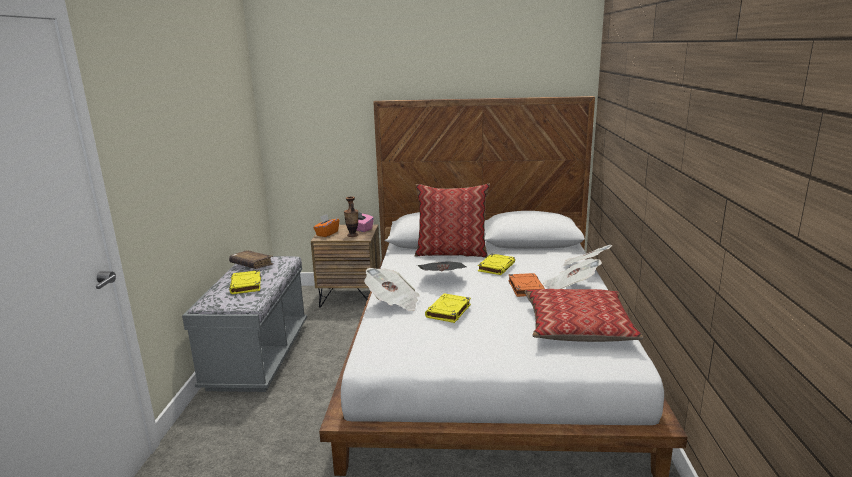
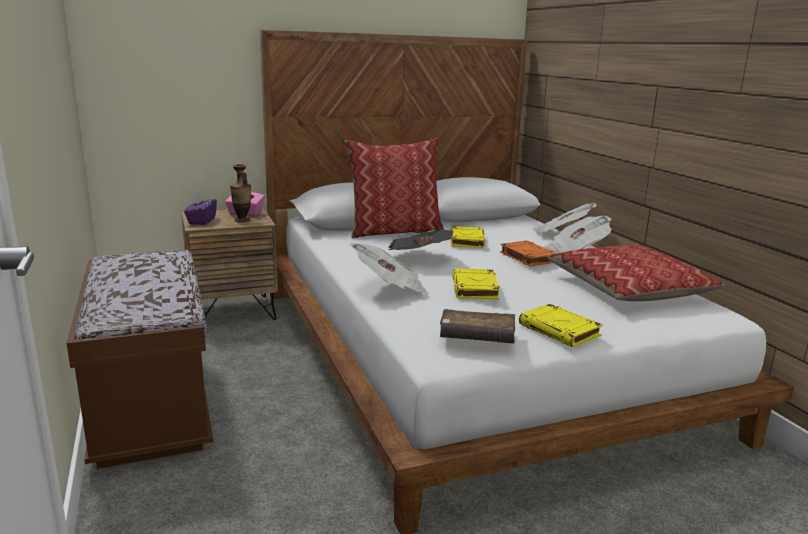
camera: 25 degrees left, 0 degrees up
(246, 285) = (148, 289): yellow book -> yellow book (560, 330)
(251, 265) = (126, 264): brown book -> brown book (477, 337)
(258, 357) = (151, 405): grey bench -> brown bench
(327, 233) = (201, 221): orange tissue box -> purple tissue box

